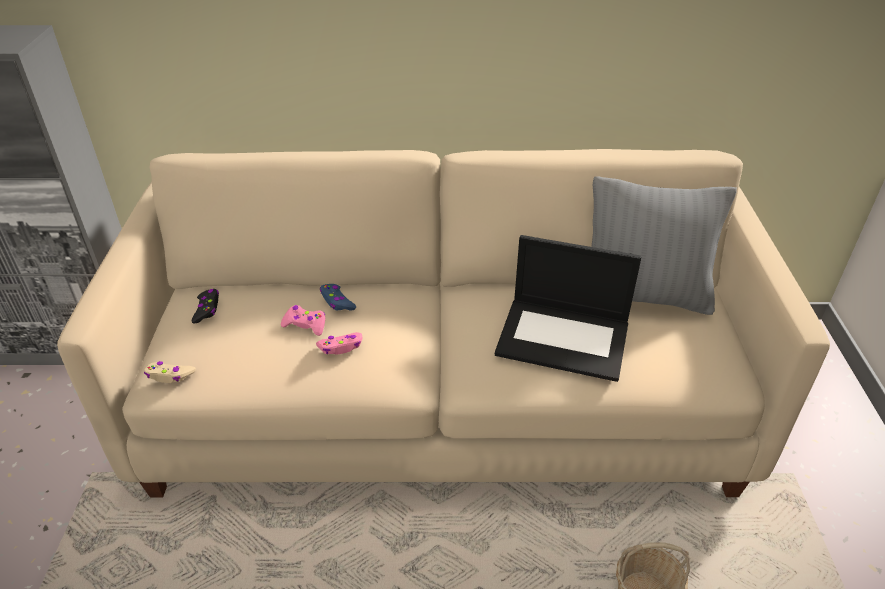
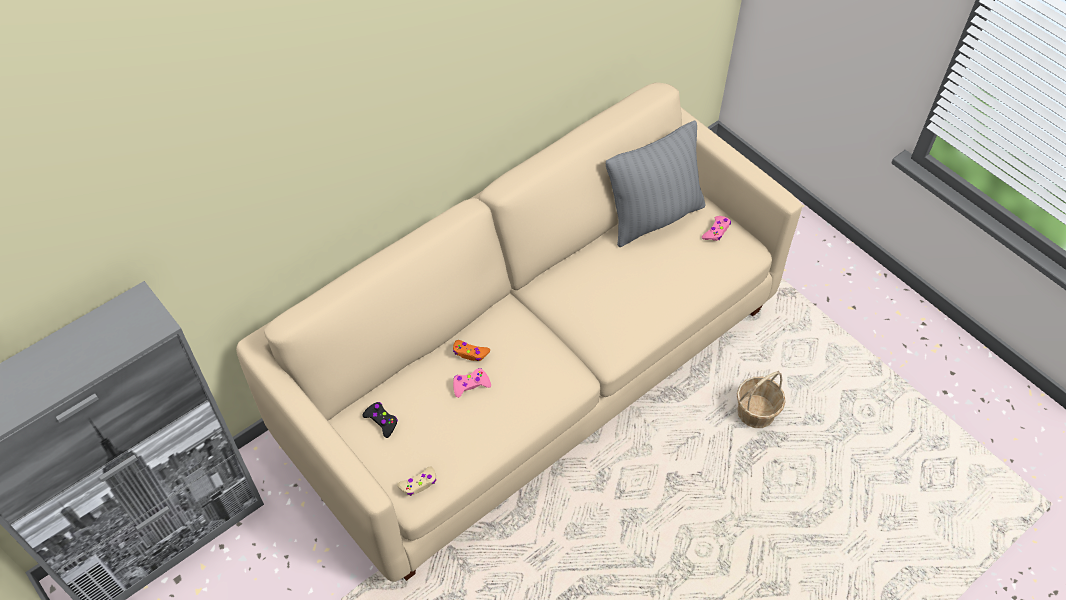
camera: 40 degrees left, 15 degrees up
(337, 302) = (470, 353): blue game controller -> orange game controller
(341, 347) = (514, 385): pink game controller -> pink game controller (716, 231)
(564, 338) = (638, 283): laptop -> none

